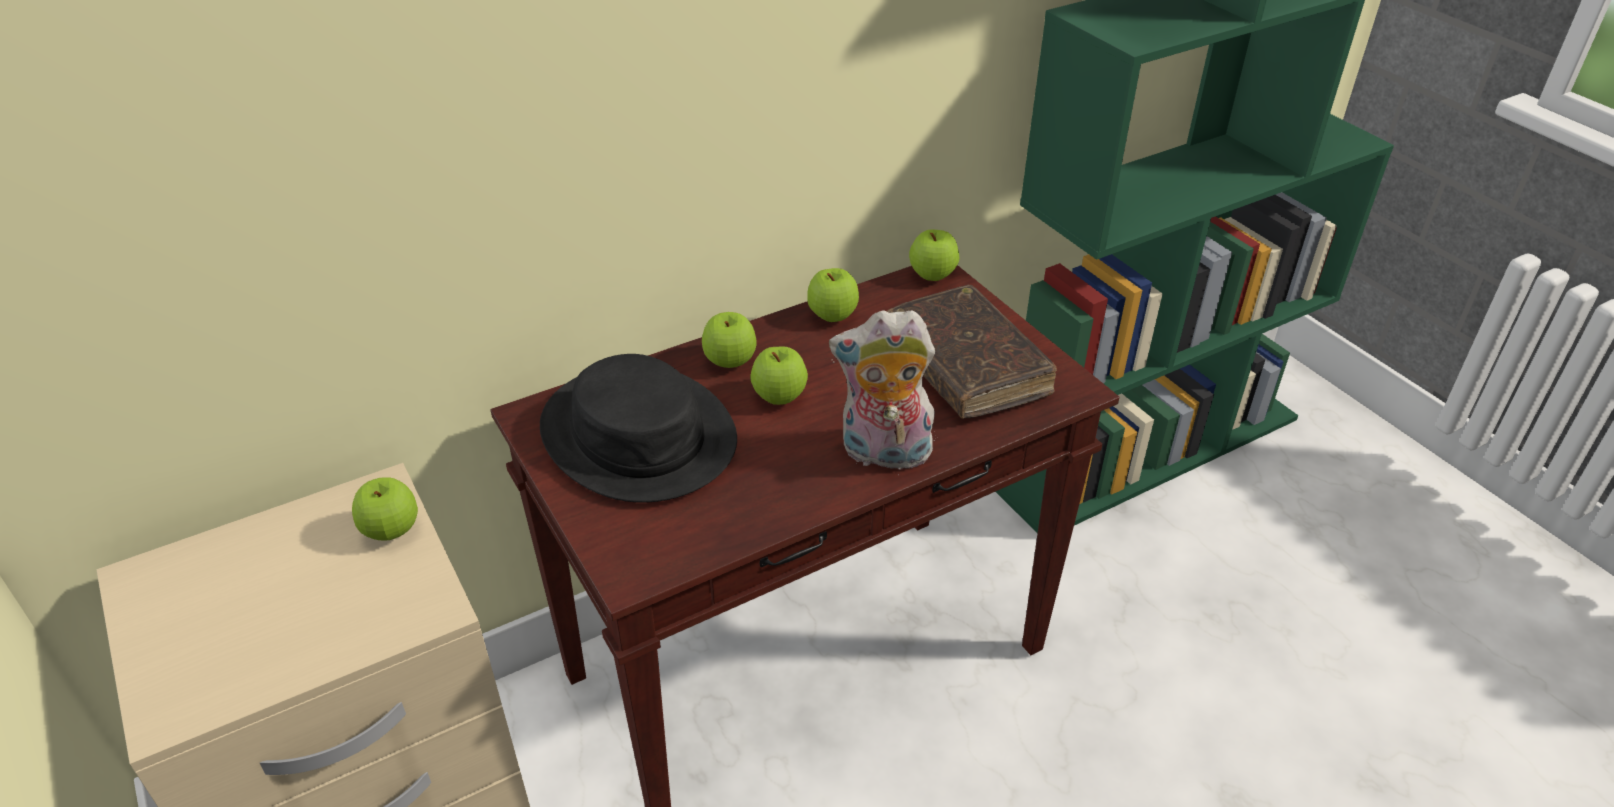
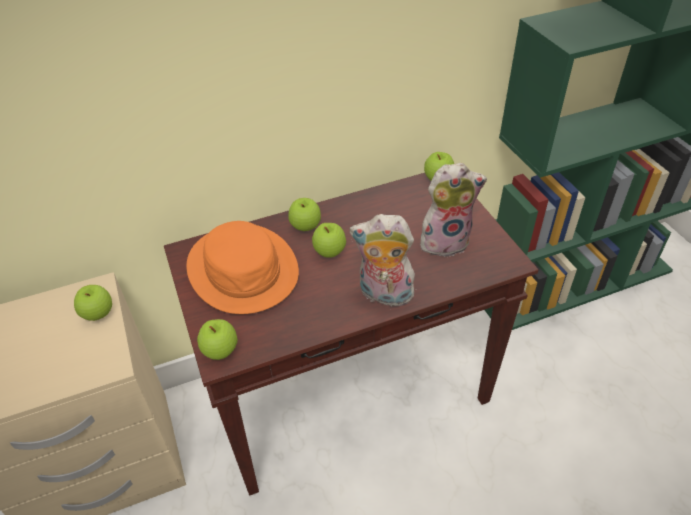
camera: 10 degrees right, 5 degrees up
(639, 434) = (243, 269): black hat -> orange hat
(832, 316) = (372, 201): apple -> apple (220, 351)
(964, 366) = (445, 241): brown book -> plush toy

